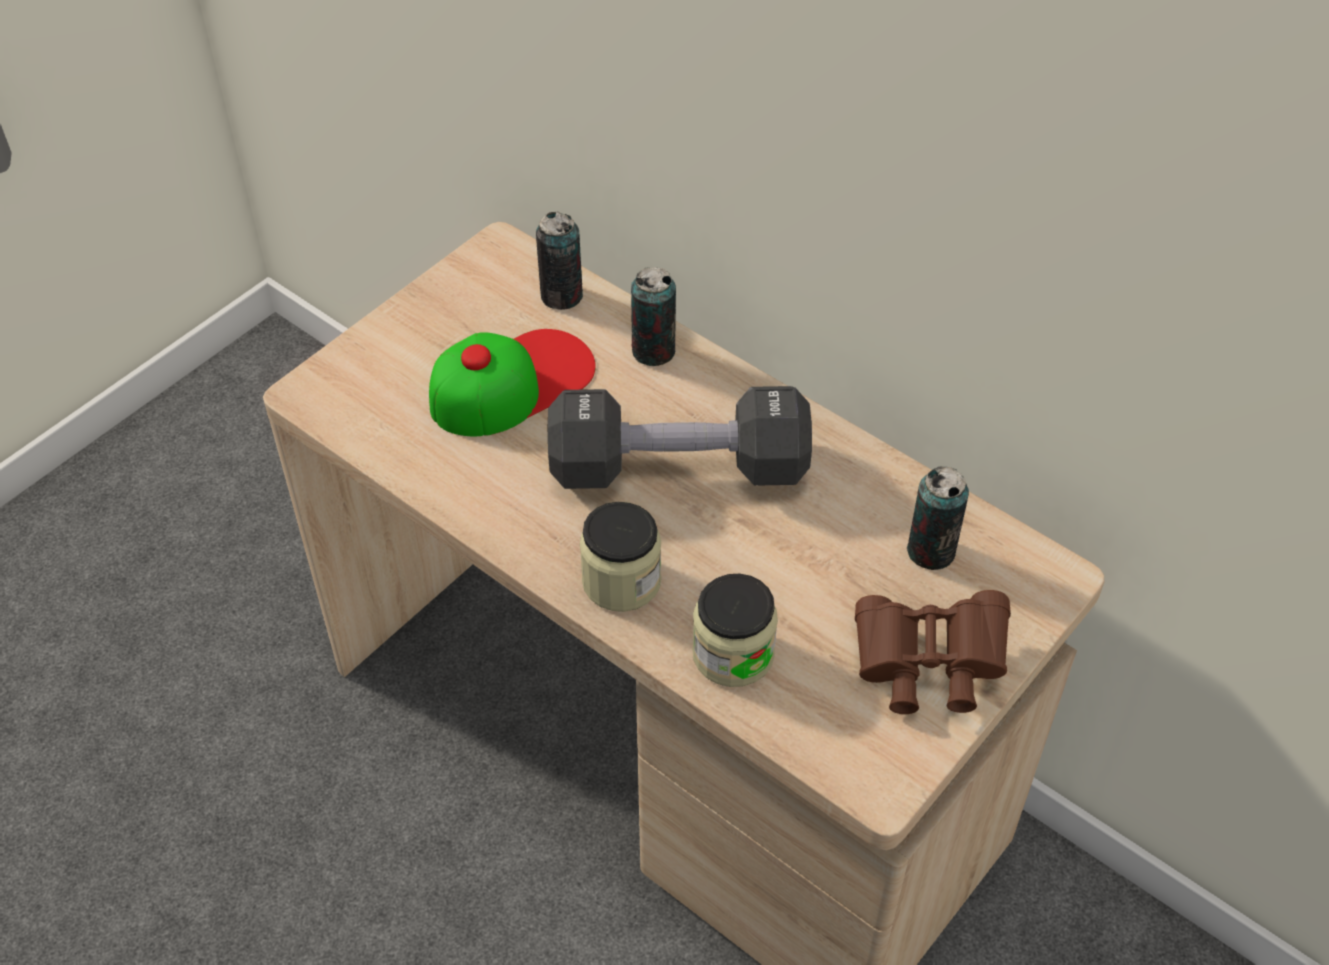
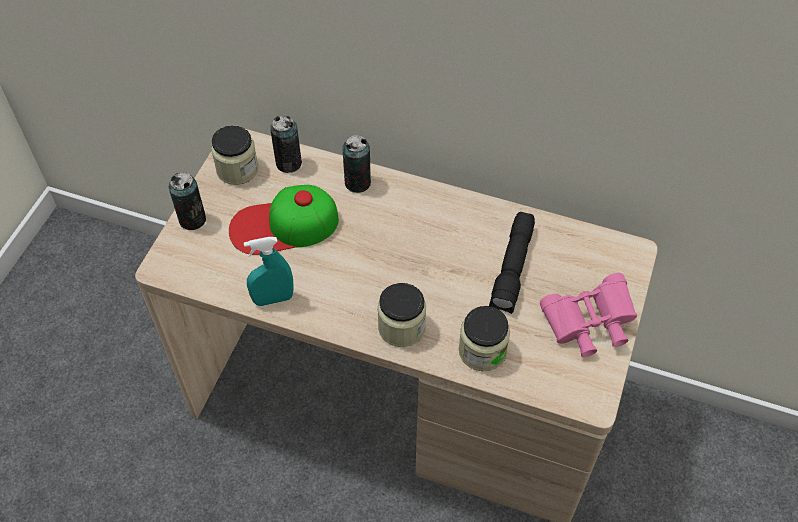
camera: 20 degrees left, 5 degrees up
(446, 483) = (273, 299): none -> turquoise spray bottle
(481, 285) = (237, 169): none -> jar
(512, 382) = (283, 225): cap -> cap turned 135 degrees counterclockwise
(678, 468) = (403, 250): black dumbbell -> none
(841, 546) = (513, 269): none -> black flashlight
(927, 667) = (588, 325): brown binoculars -> pink binoculars
(931, 551) = (562, 258): can -> can (192, 219)

